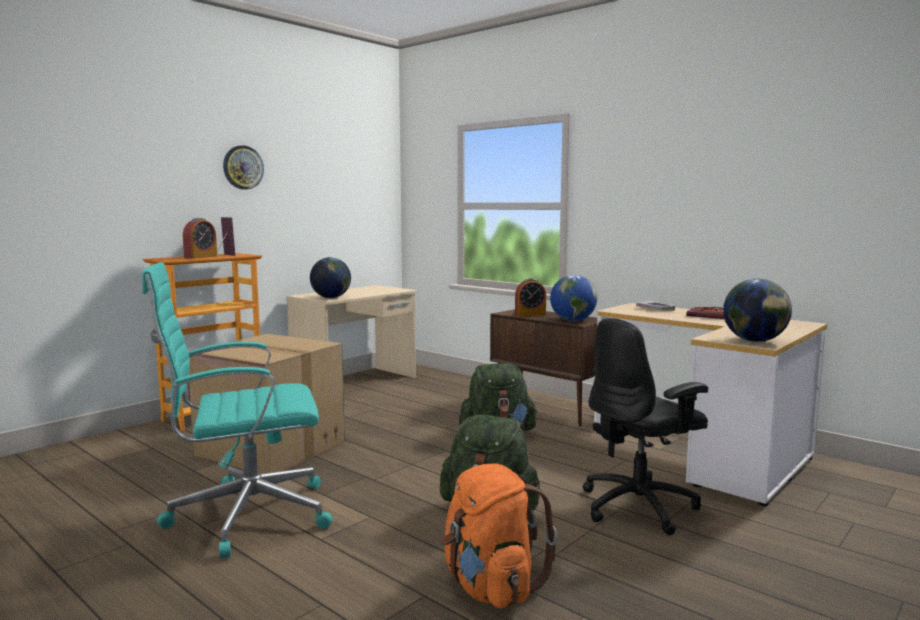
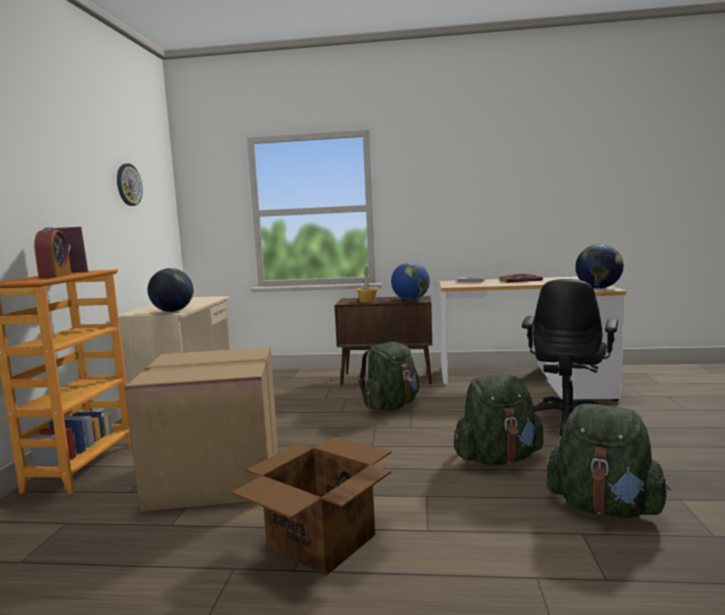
camera: 35 degrees left, 0 degrees up
(243, 167) = (59, 170): wall clock -> wall clock (128, 185)
(245, 515) = (320, 541): turquoise office chair -> cardboard box
(491, 587) = (604, 507): orange backpack -> green backpack
(530, 314) = (367, 301): alarm clock -> potted plant

